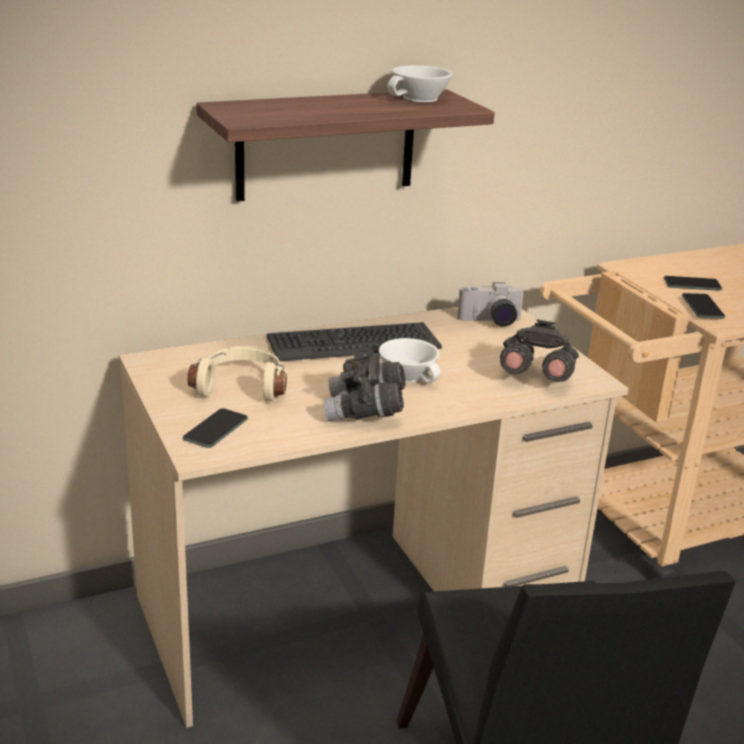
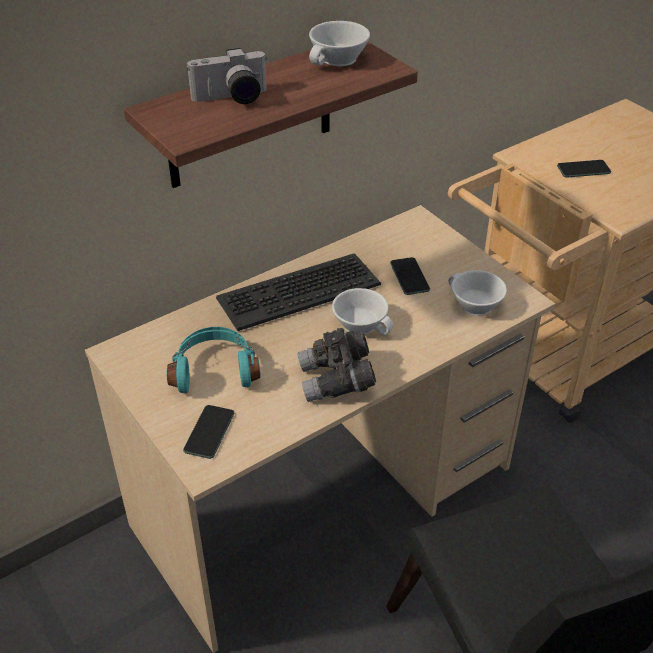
camera: 10 degrees left, 15 degrees up
(242, 386) = (214, 369): beige headphones -> turquoise headphones
(491, 322) = (413, 239): camera -> camera (231, 99)
(536, 377) = (473, 305): grey binoculars -> white cup
(702, 307) = (601, 200): phone -> phone (409, 277)

